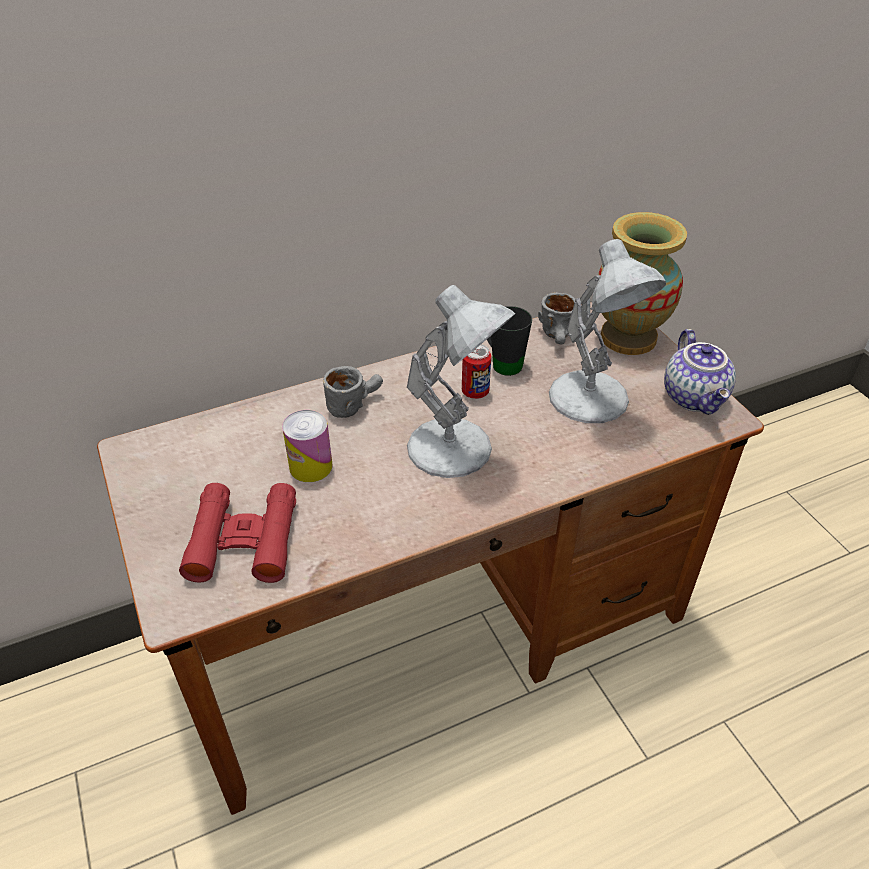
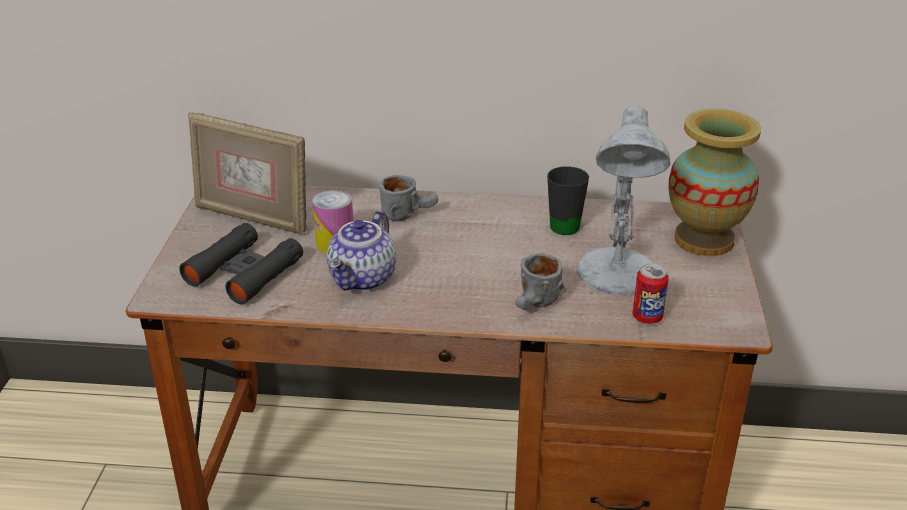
camera: 30 degrees right, 10 degrees down
(195, 469) = (252, 218): none -> picture frame
(243, 540) = (244, 272): red binoculars -> black binoculars
(453, 449) = (458, 269): white table lamp -> none
(475, 392) = (517, 236): can -> can (647, 317)
(559, 338) = (635, 221): grey mug -> grey mug (536, 305)
(695, 398) = (722, 304): teapot -> teapot (364, 279)

